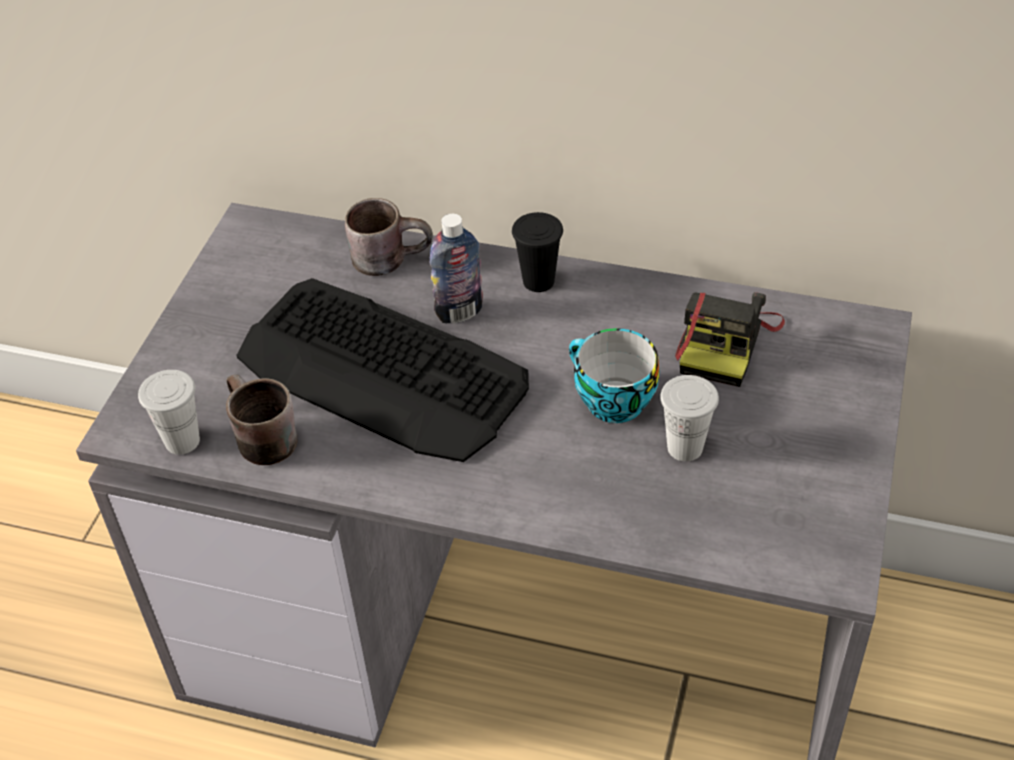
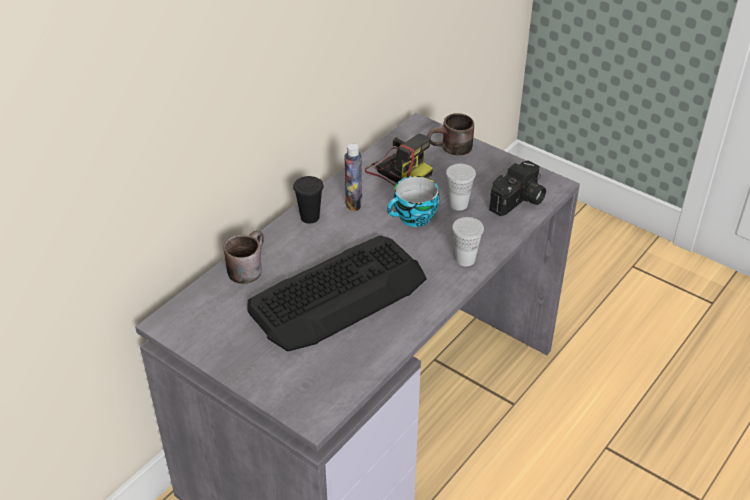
camera: 70 degrees left, 5 degrees down
(182, 441) = (341, 391): white cup -> white cup (465, 259)
(257, 439) = (359, 357): brown mug -> brown mug (451, 151)
(459, 312) = (312, 252): bottle -> bottle (353, 203)
(749, 531) = (519, 201): none -> camera

